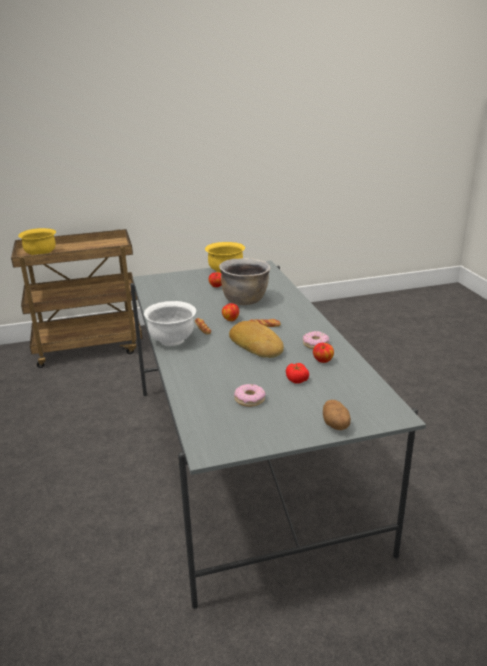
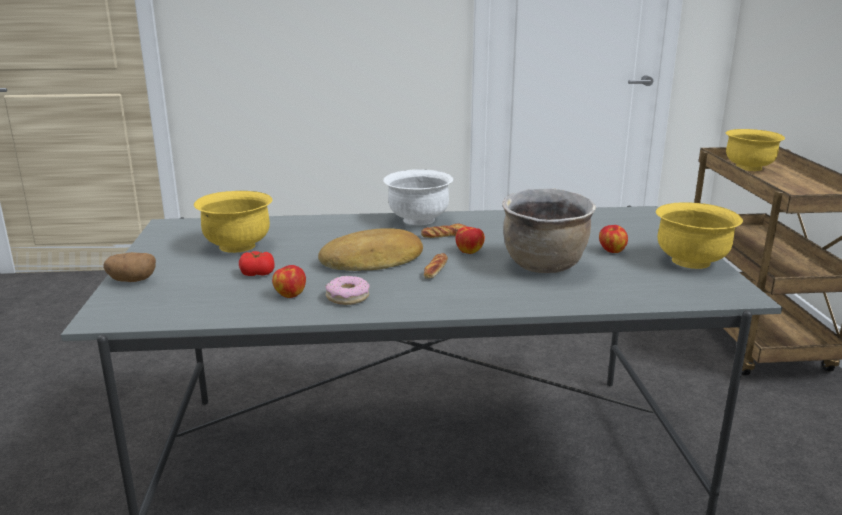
camera: 100 degrees right, 5 degrees down
(249, 399) = (238, 246): donut -> yellow bowl

